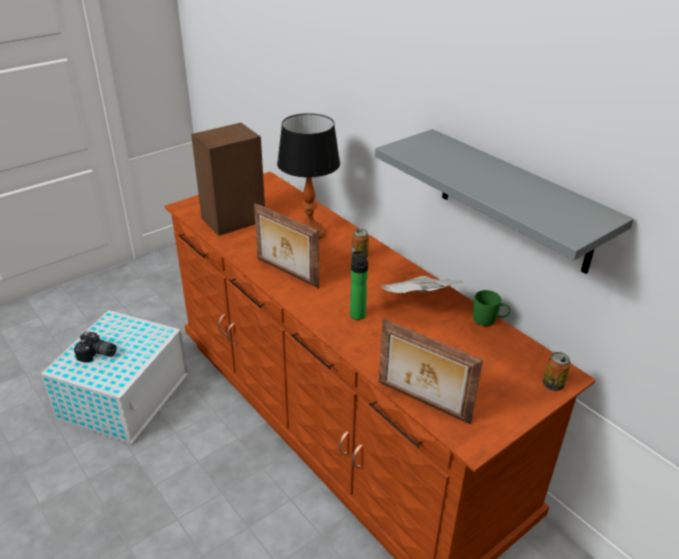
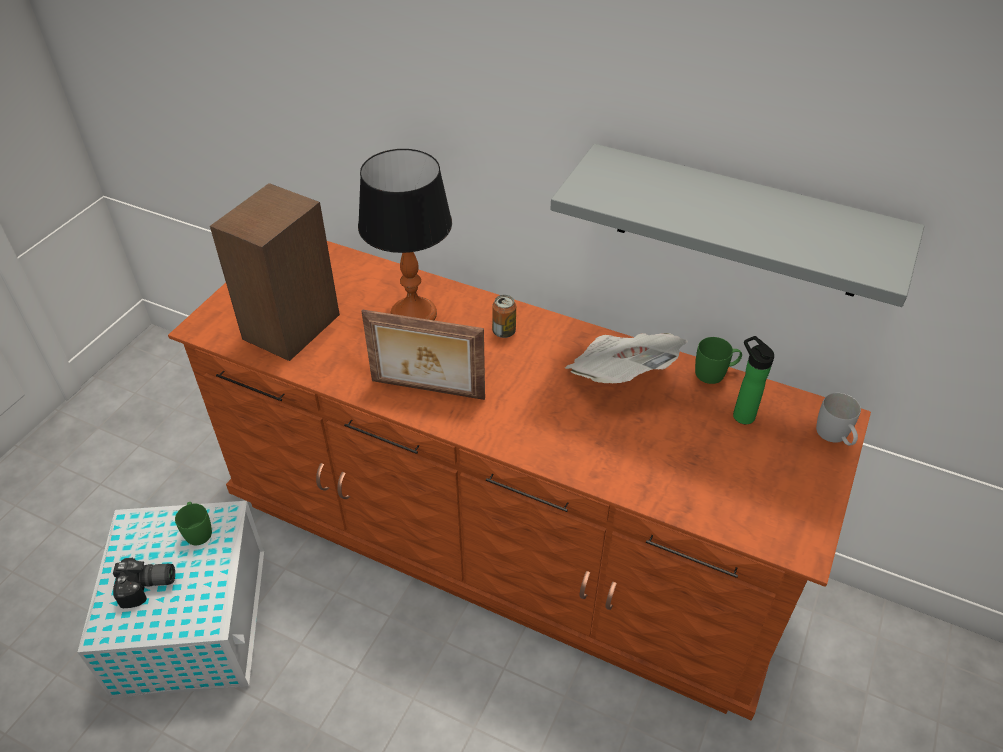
camera: 25 degrees left, 10 degrees up
(143, 335) = (197, 530): none -> green mug
(357, 313) = (559, 420): bottle -> bottle (741, 414)
(422, 403) = (717, 519): picture frame -> none
(553, 385) = (835, 436): can -> white mug

